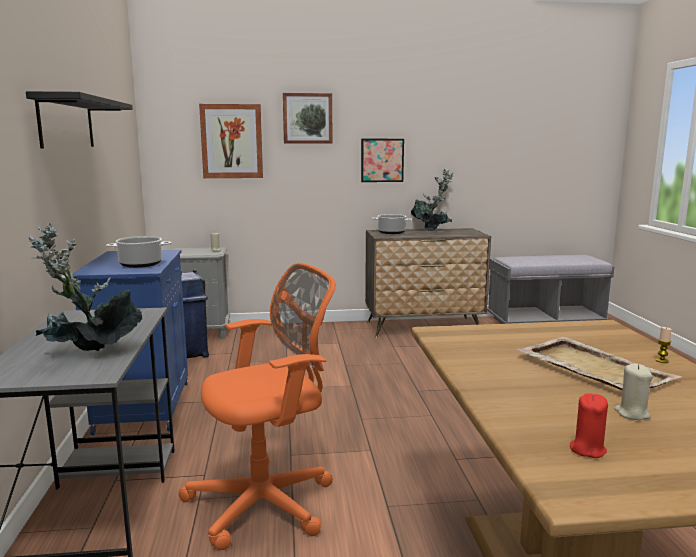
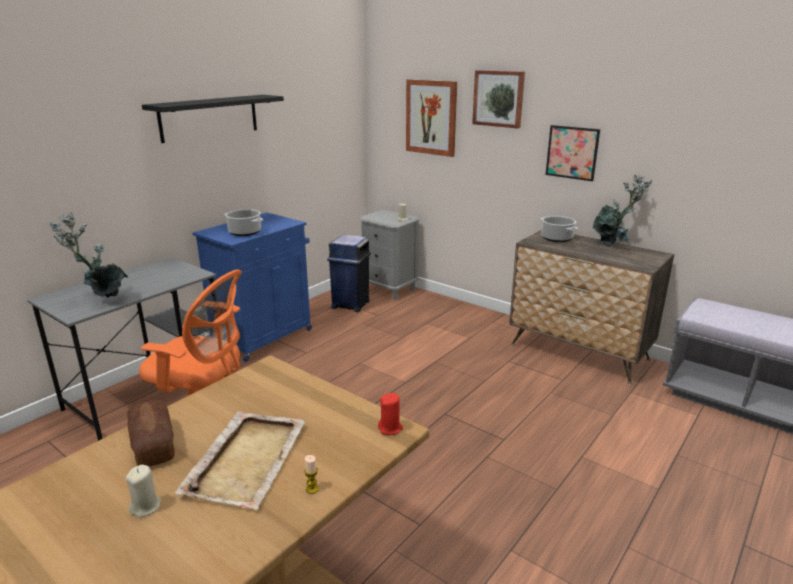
camera: 45 degrees right, 10 degrees up
(519, 392) = (153, 444): none -> bread
(587, 449) = (54, 505): red candle -> red candle (390, 428)

